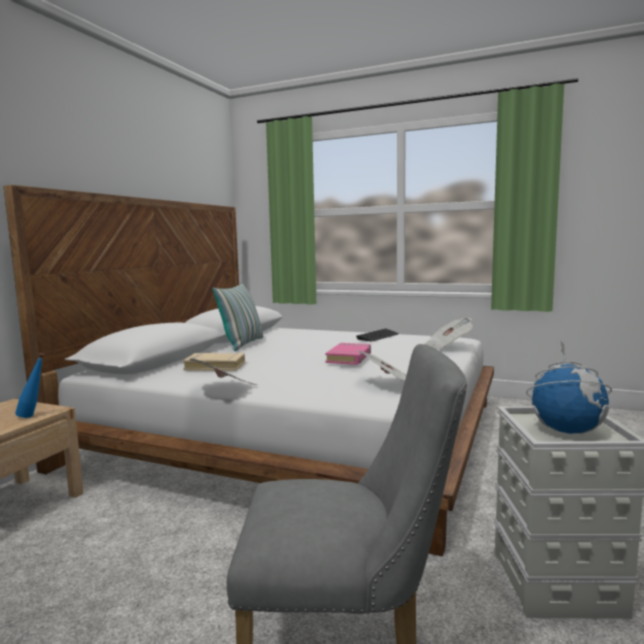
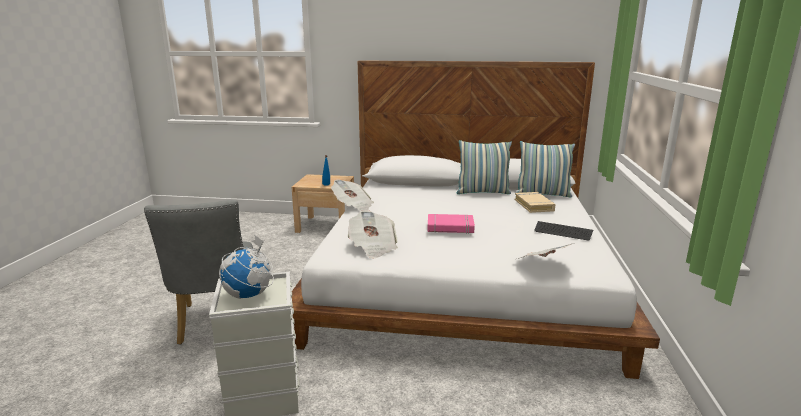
camera: 75 degrees right, 10 degrees up
(215, 366) = (405, 196): beige book -> beige book (534, 205)
(275, 332) = (542, 194): none -> pillow

